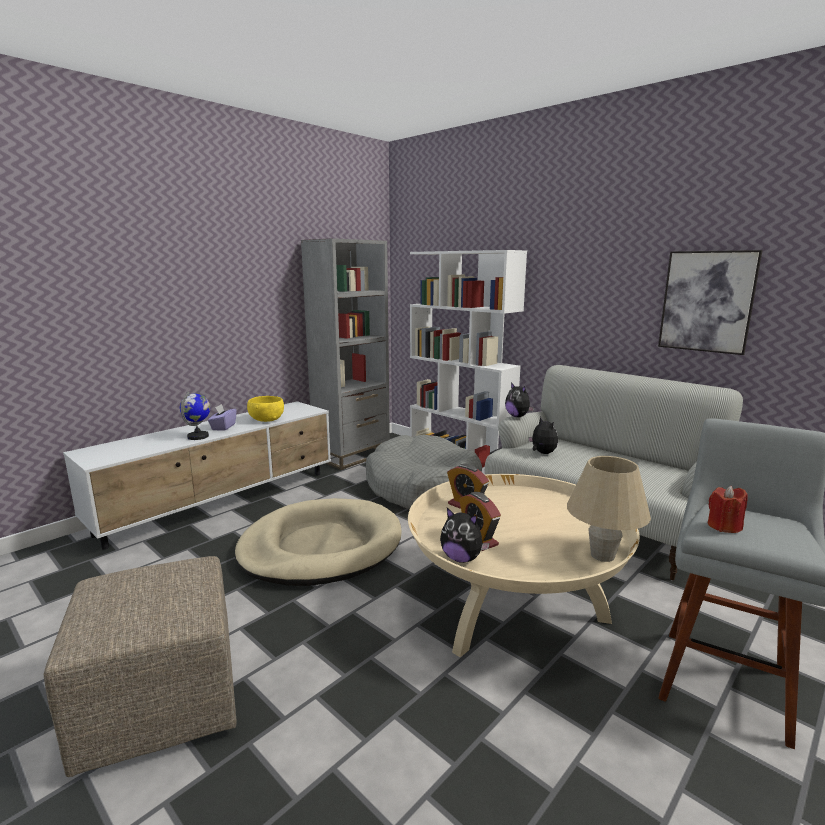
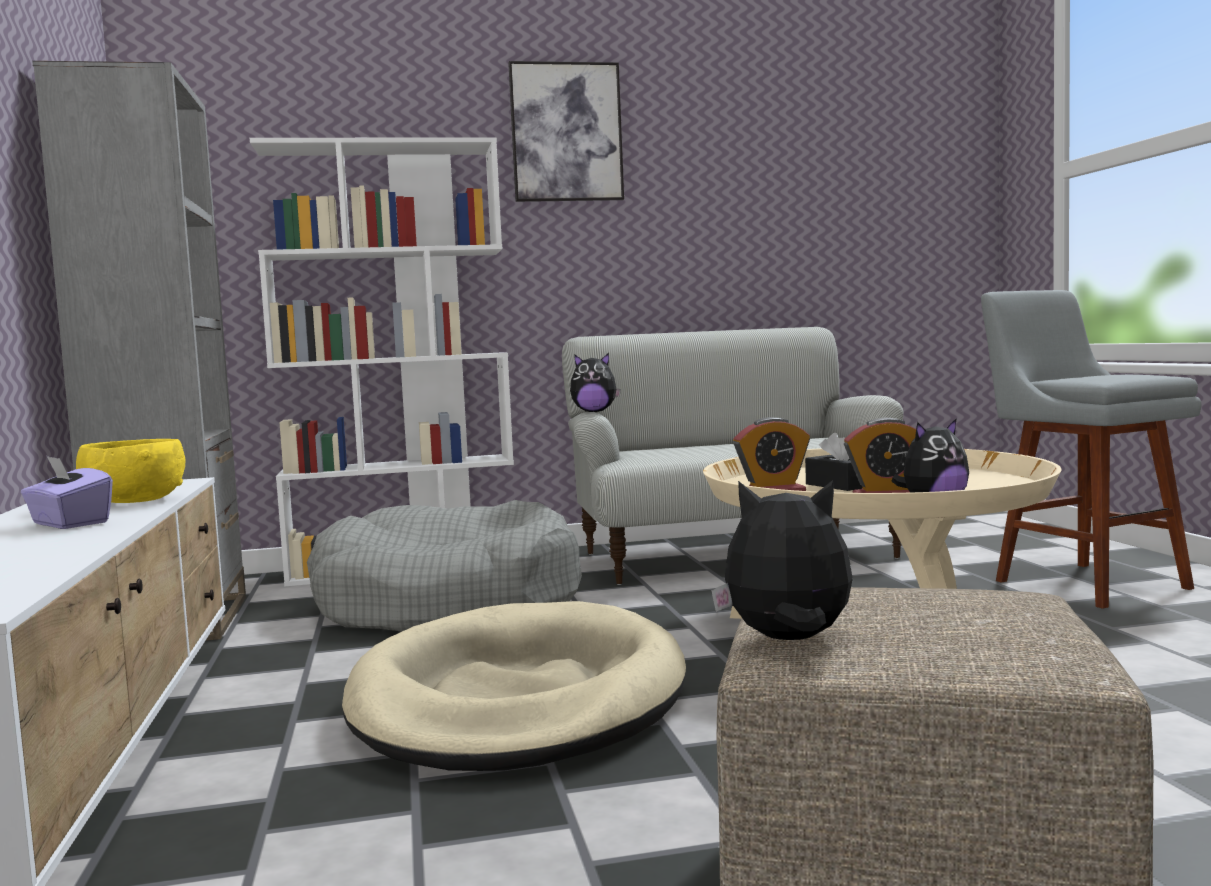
camera: 55 degrees left, 10 degrees down
(198, 436) = (77, 538): globe -> none
(505, 518) = (838, 485): none -> black tissue box
(542, 453) = (666, 454): plush toy -> plush toy (788, 641)
(602, 555) = (982, 474): beige table lamp -> none
(707, 301) = (765, 220): picture -> picture (566, 132)
(724, 526) = (1098, 376): red candle -> none

